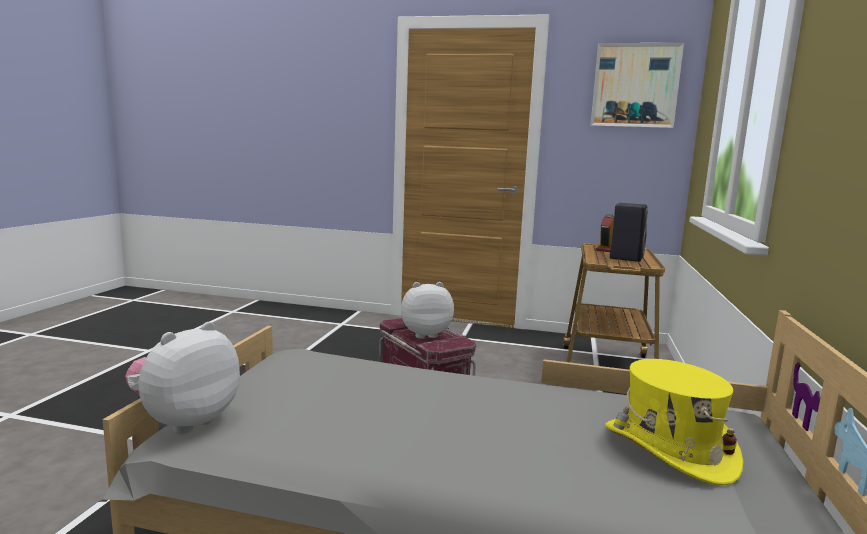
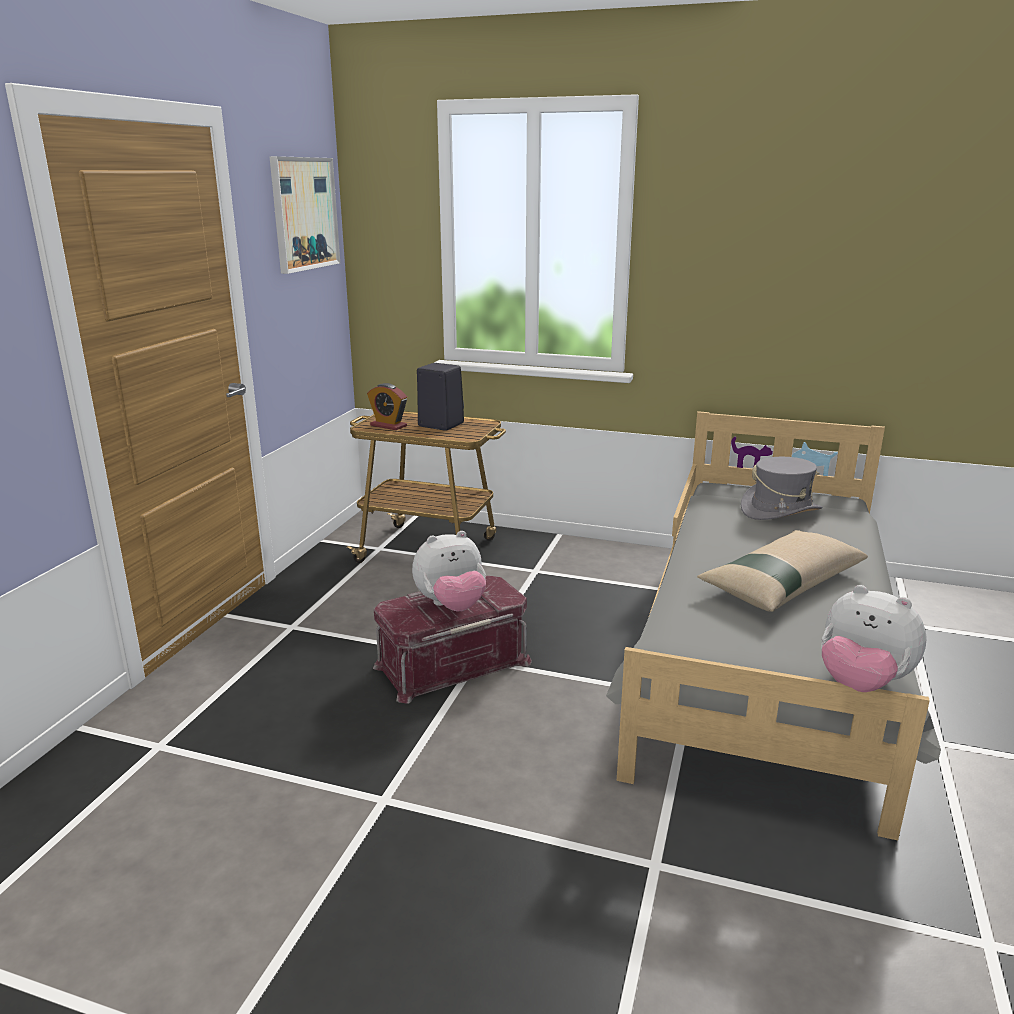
camera: 85 degrees left, 10 degrees up
(410, 414) = (781, 583): none -> beige pillow
(424, 334) = (451, 606): plush toy -> plush toy turned 105 degrees counterclockwise
(668, 449) = (780, 510): yellow hat -> grey hat

